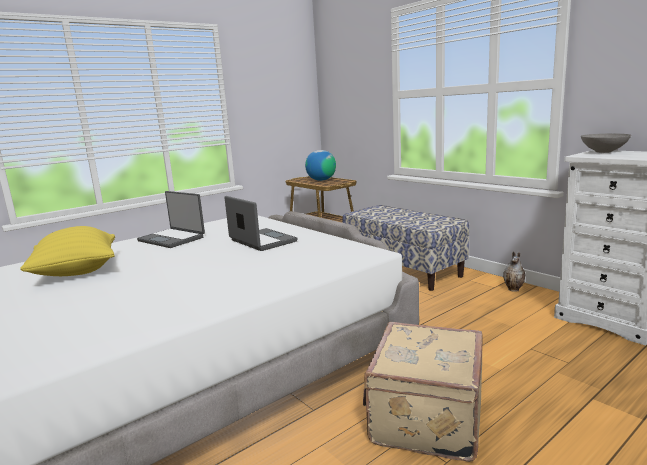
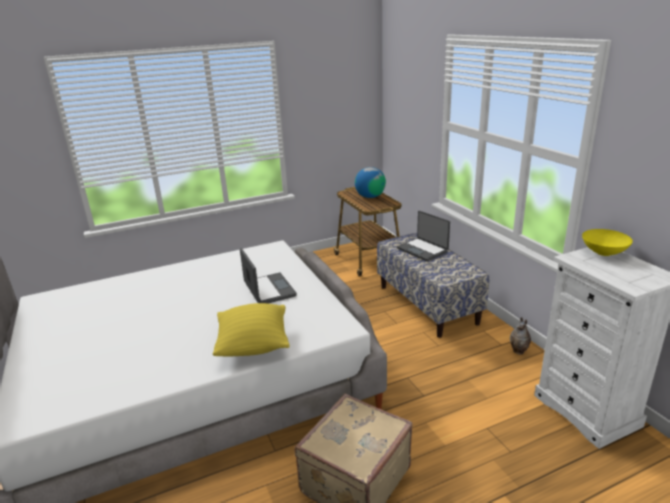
camera: 15 degrees right, 10 degrees up
(77, 272) = (118, 306): yellow pillow -> yellow pillow (253, 346)
(172, 239) = (203, 271): laptop -> laptop (423, 250)
(604, 152) = (604, 253): grey bowl -> yellow bowl

